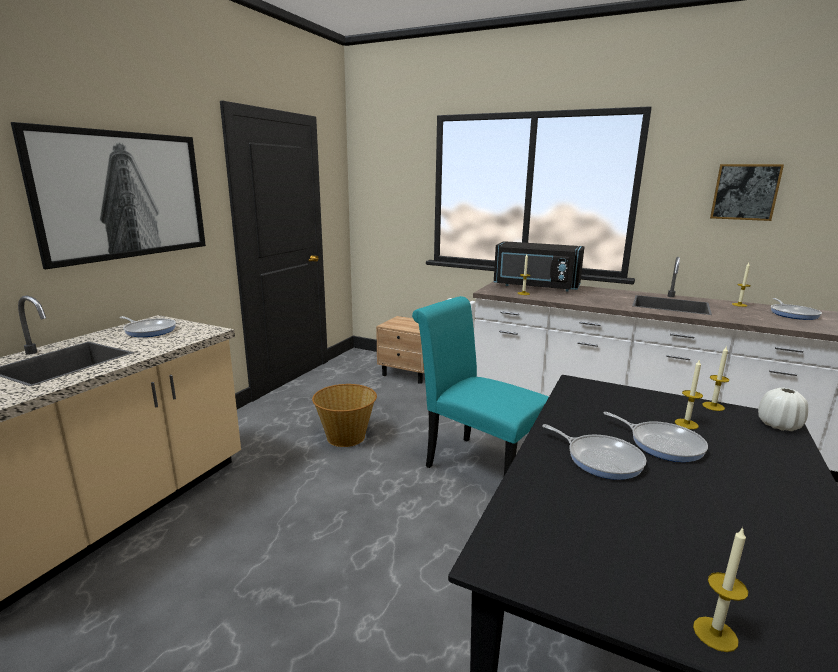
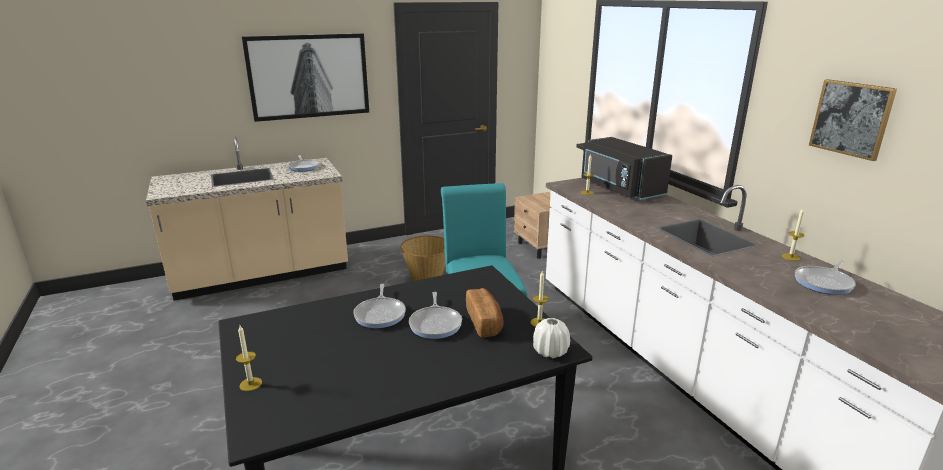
camera: 40 degrees right, 5 degrees up
(686, 424) = (484, 322): candle -> bread

